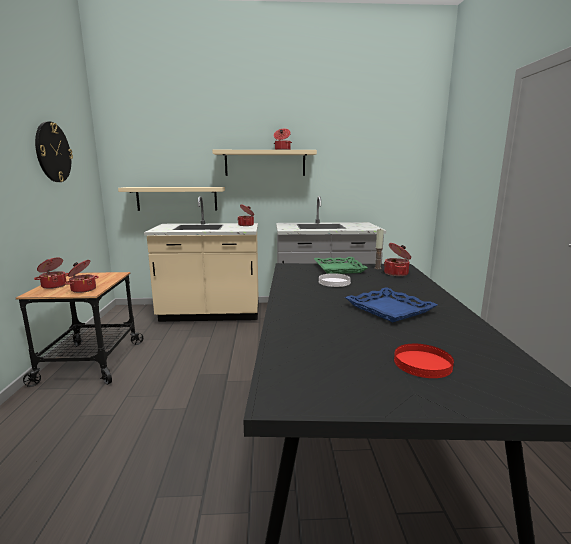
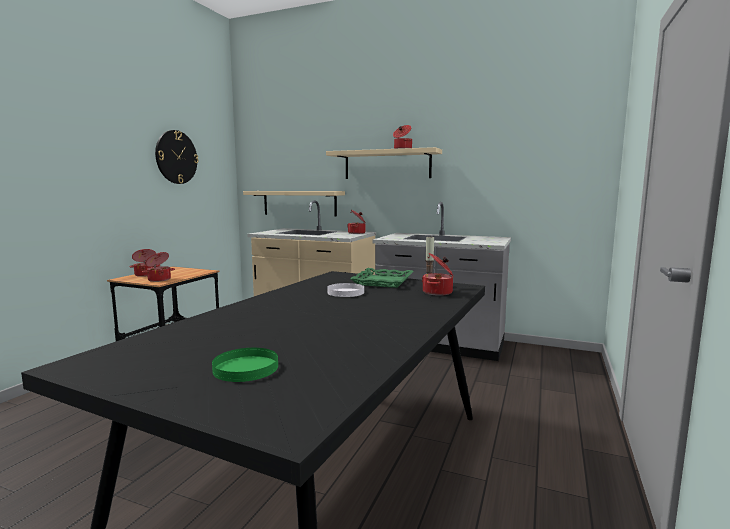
camera: 25 degrees right, 5 degrees down
(388, 309) = (337, 321): blue tray -> none
(423, 363) = (246, 368): red plate -> green plate

